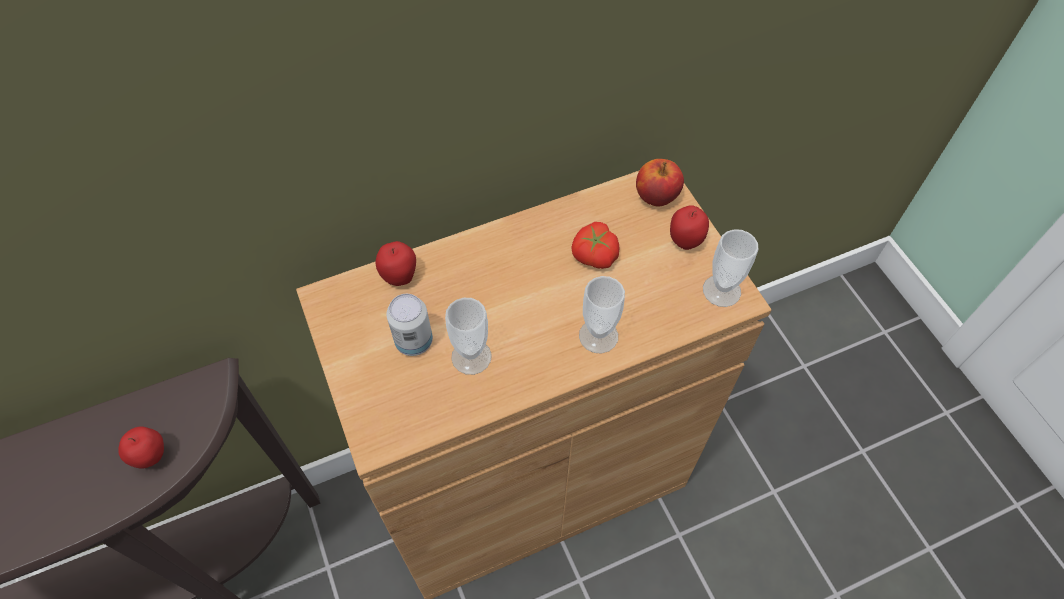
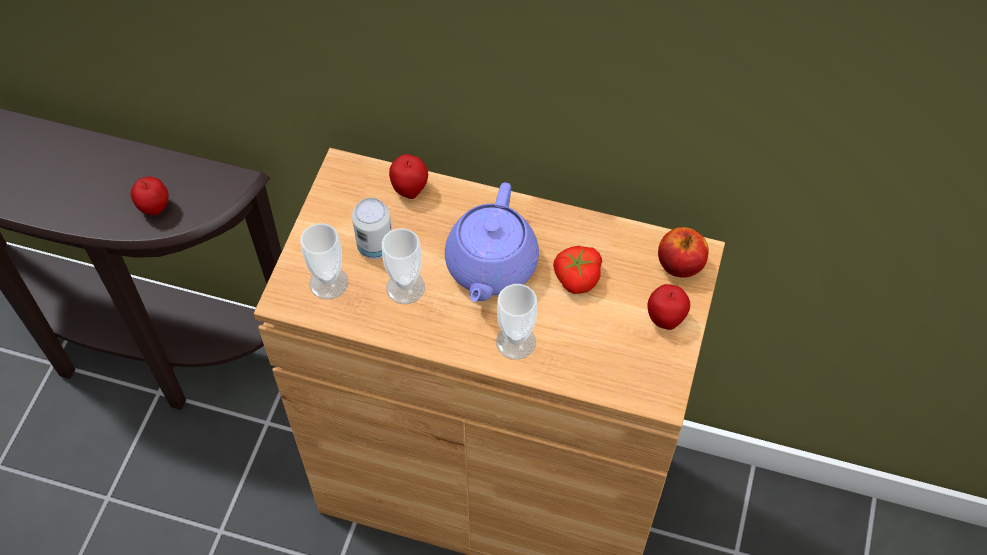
camera: 40 degrees right, 0 degrees up
(523, 292) = (490, 267): none -> purple teapot
(721, 290) = (654, 380): cup -> cup (329, 283)

